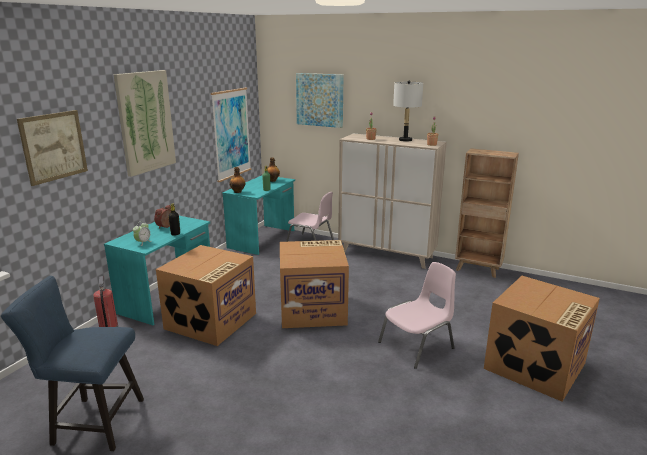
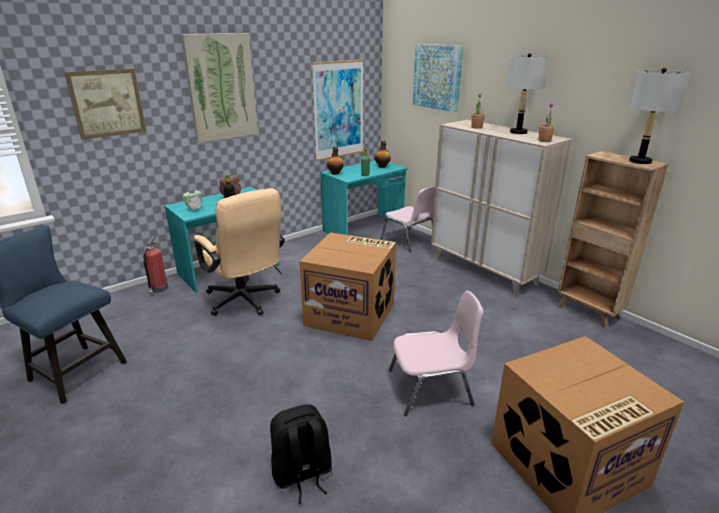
camera: 25 degrees right, 5 degrees up
(211, 322) = (245, 302): cardboard box -> beige office chair
(378, 429) = (302, 474): none -> black backpack
(502, 153) = (640, 161): none -> grey table lamp

